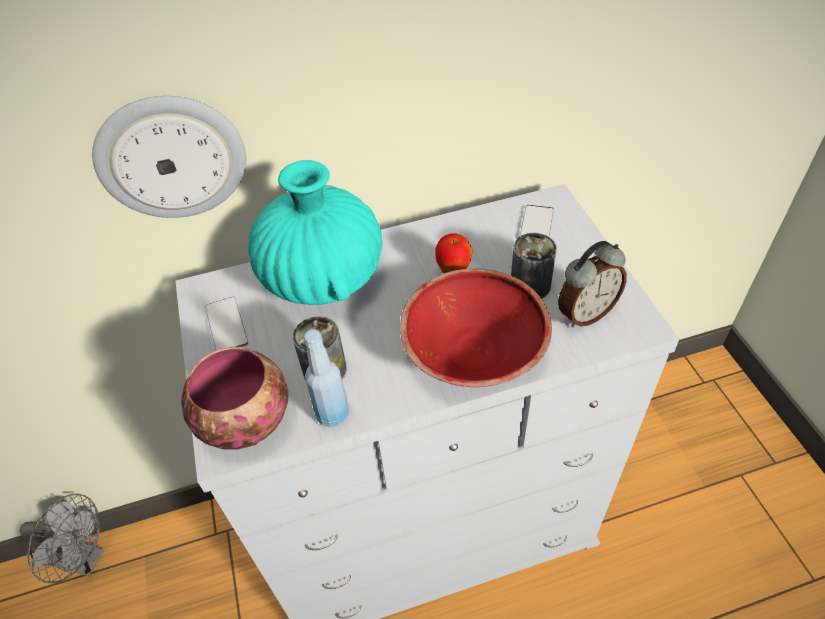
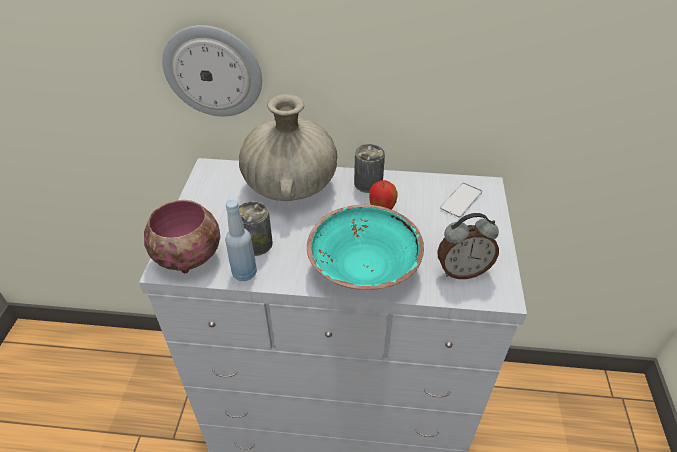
camera: 20 degrees right, 5 degrees down
(85, 559) = (105, 340): grey fan -> none
(226, 325) = (212, 195): phone -> none
(323, 276) = (291, 185): turquoise vase -> beige vase
(474, 350) = (364, 267): red bowl -> turquoise bowl
(530, 285) = (432, 238): can -> can (368, 183)

